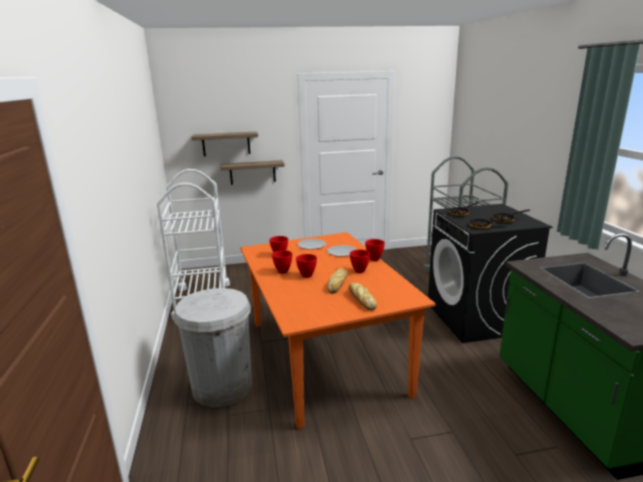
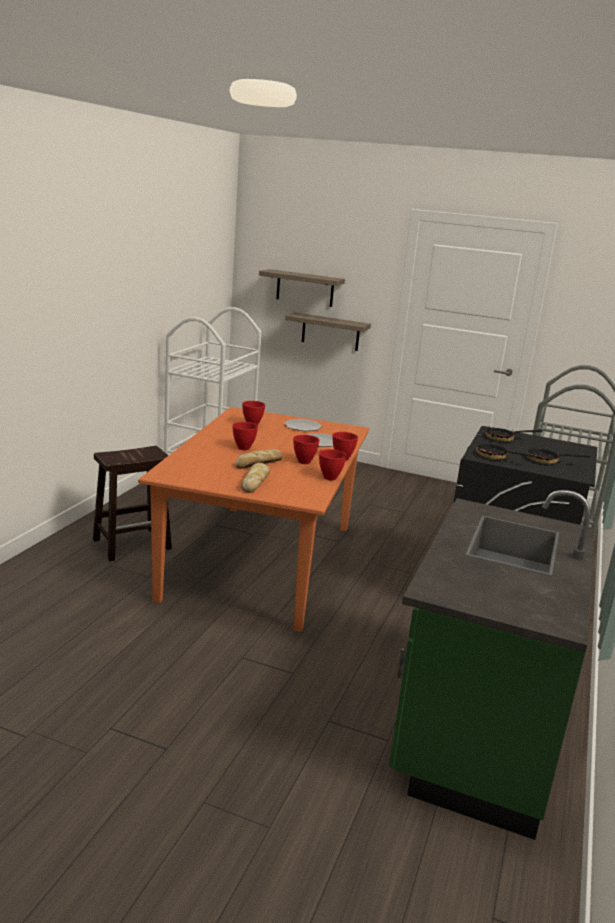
camera: 30 degrees right, 0 degrees up
(222, 387) = (133, 544): white trash can -> brown stool
(283, 271) = (228, 438): red bowl -> red bowl (330, 478)

